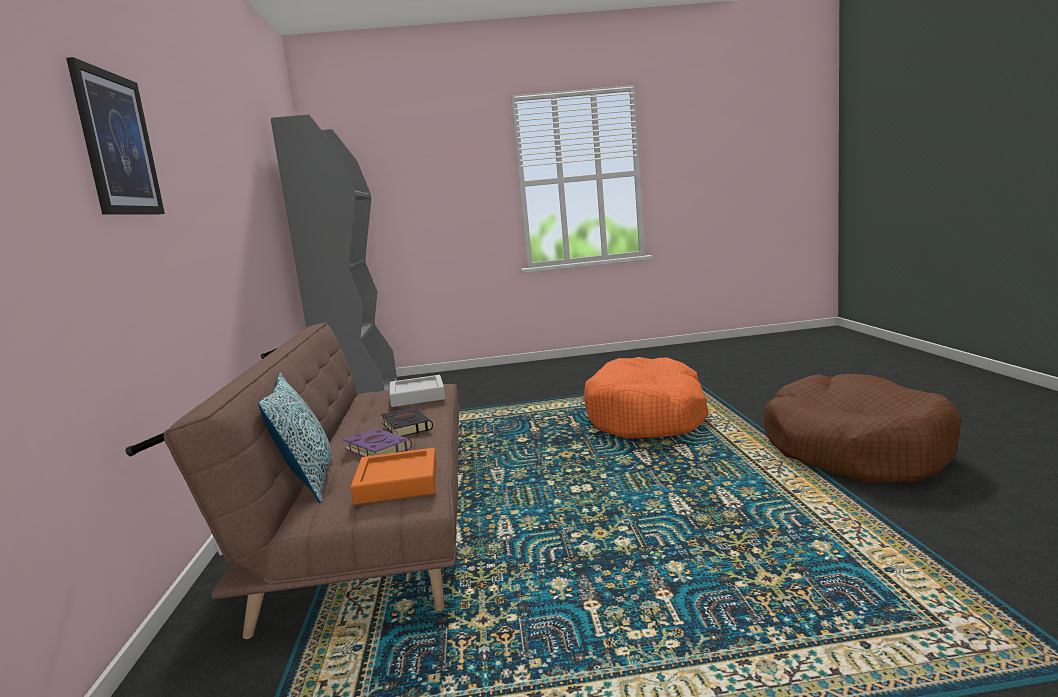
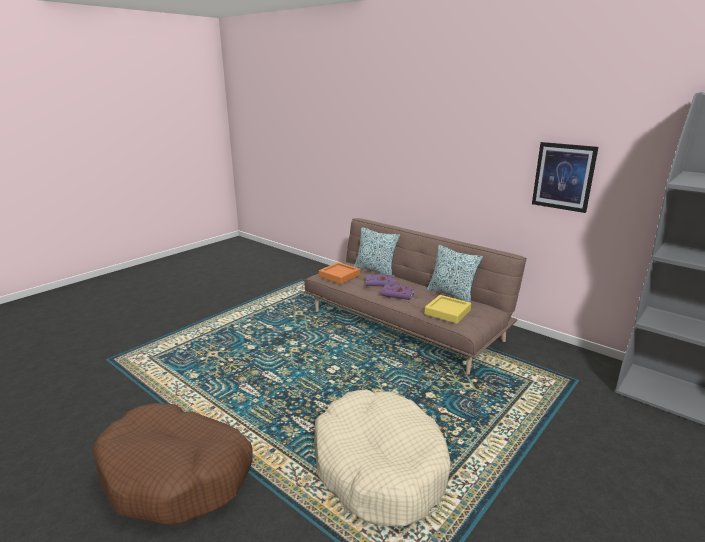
camera: 135 degrees right, 10 degrees up
(117, 144) = (432, 129): picture -> picture (563, 176)
(347, 415) = (451, 294): none -> pillow
(406, 426) = (398, 294): black book -> purple book
(417, 396) = (447, 312): grey tray -> yellow tray
(647, 417) = (378, 467): orange dog bed -> beige dog bed

